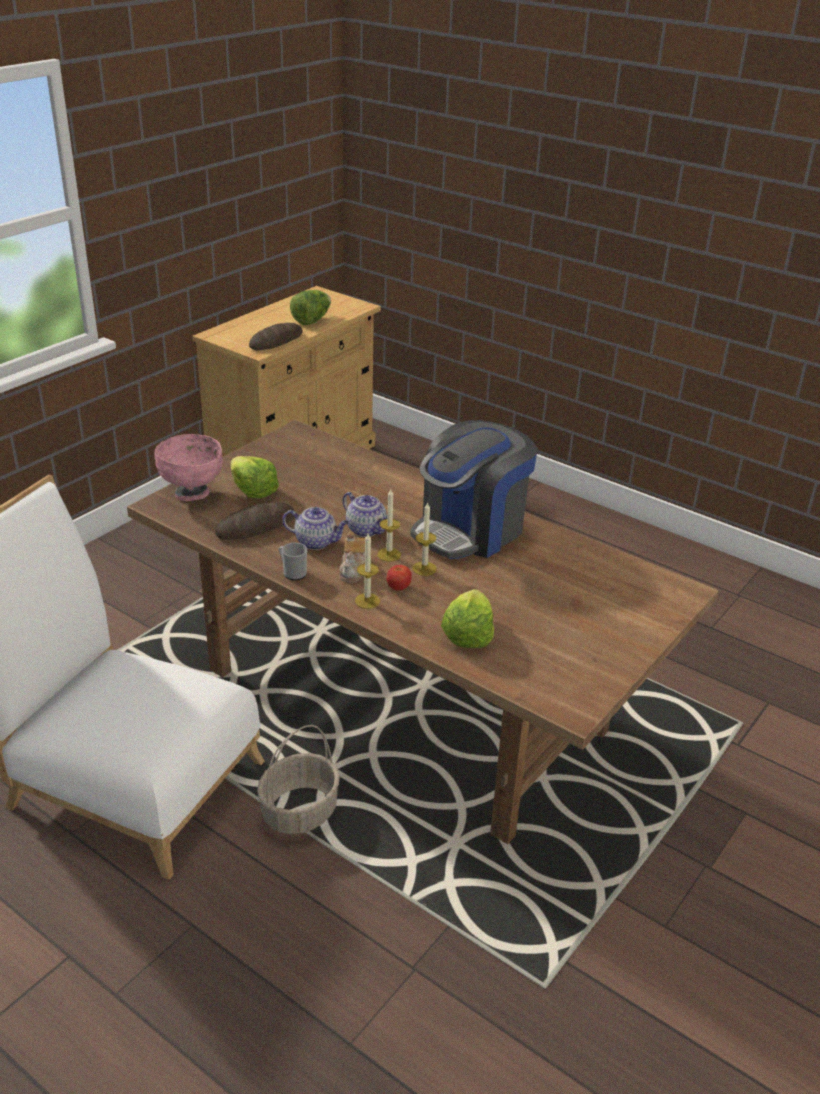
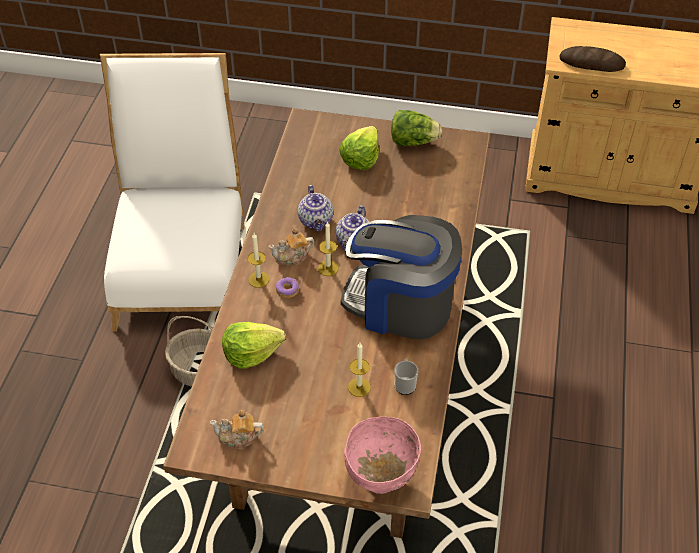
camera: 65 degrees right, 15 degrees up
(193, 493) = (333, 130): pink bowl -> pink bowl (380, 477)
(256, 526) = (313, 181): bread -> none
(292, 573) = (267, 225): mug -> mug (405, 384)
(311, 320) = (656, 65): lettuce -> lettuce (413, 141)
(398, 587) = (287, 290): tomato -> donut
(424, 568) = (323, 296): candle -> candle (359, 387)
(575, 675) = (238, 437): none -> teapot

